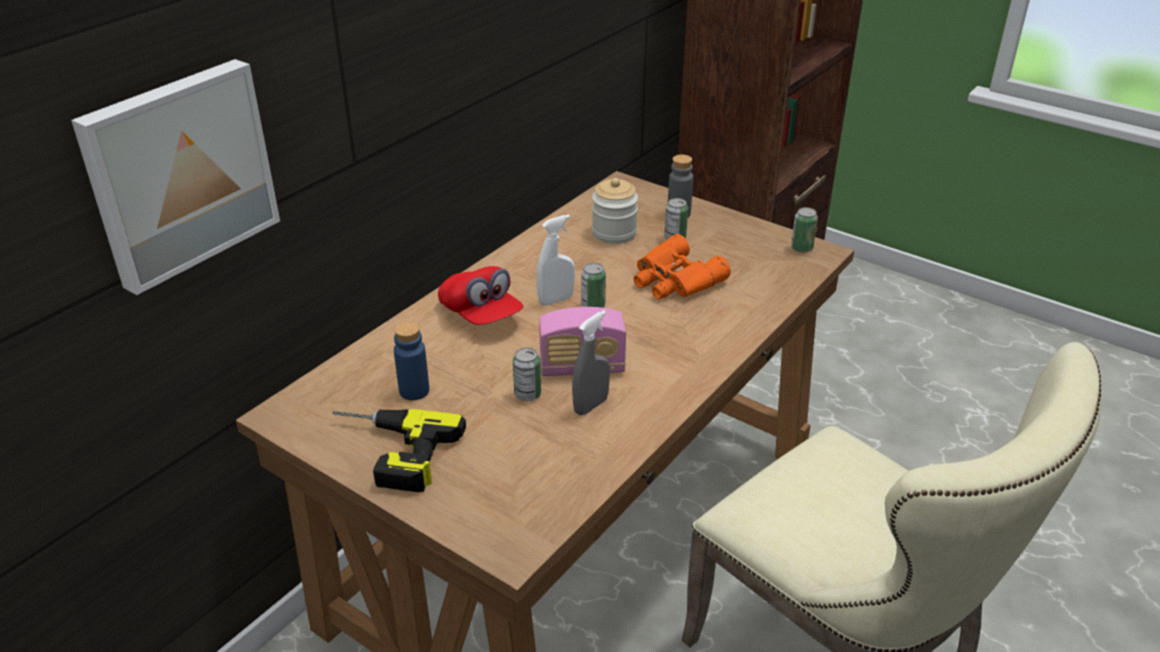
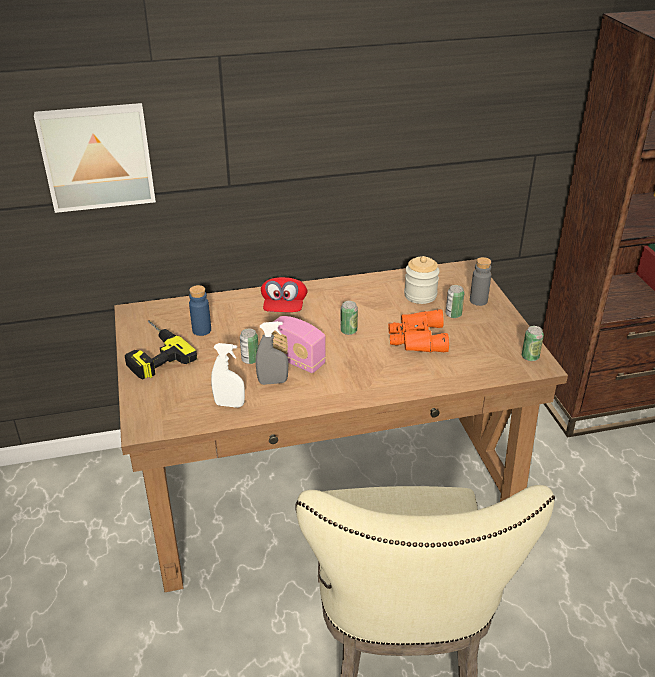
camera: 40 degrees right, 0 degrees up
(556, 300) = (333, 318): white spray bottle -> white spray bottle (229, 404)

